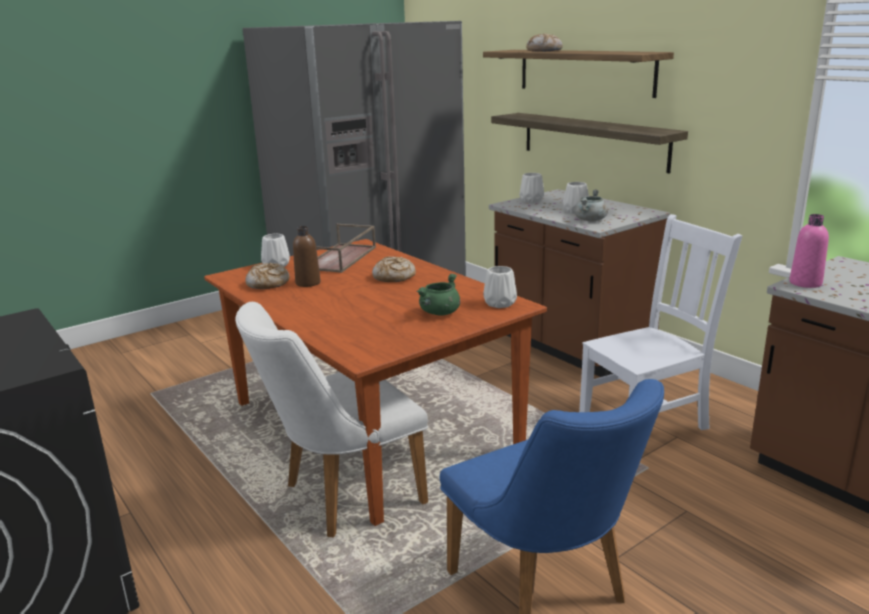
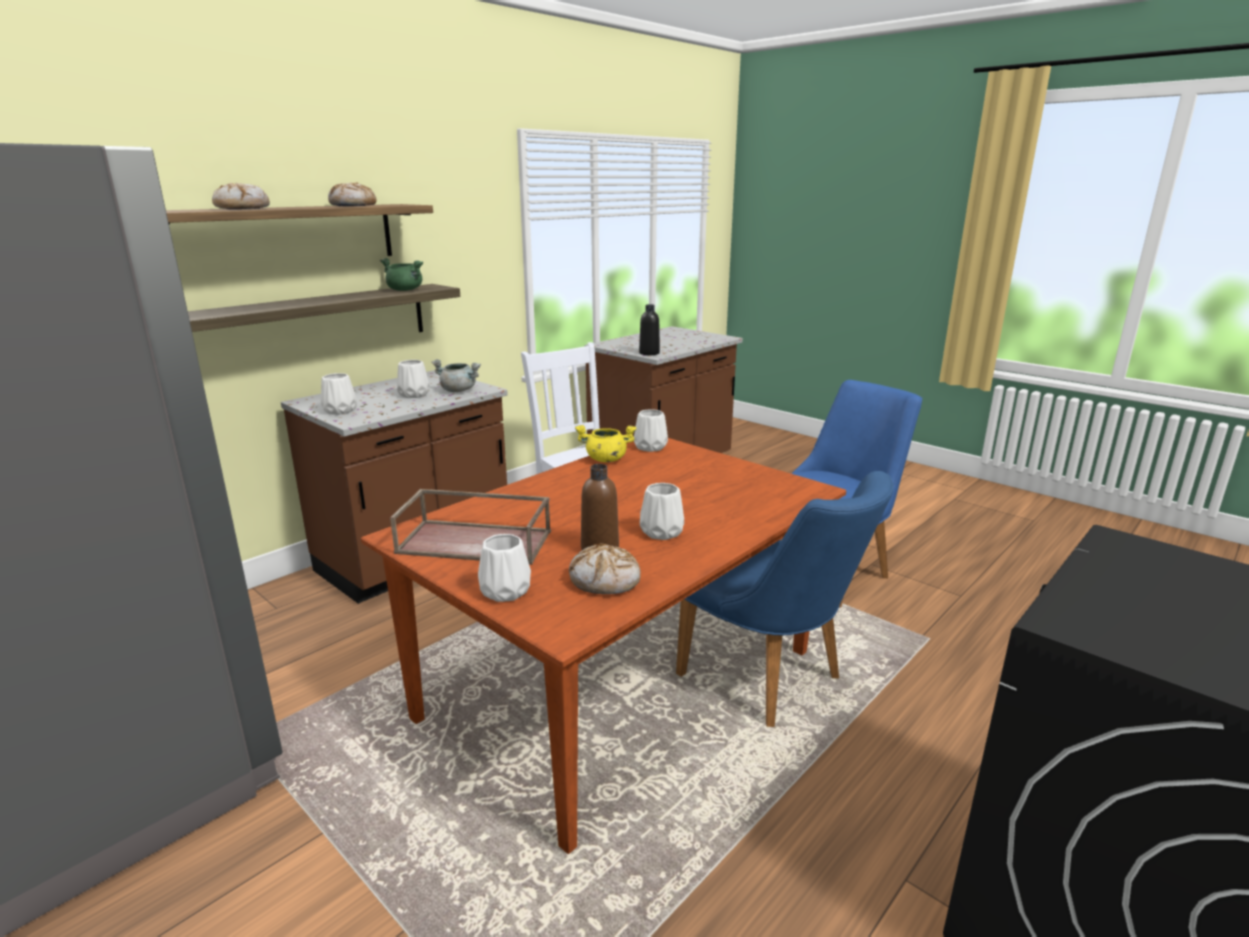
camera: 100 degrees left, 0 degrees up
(318, 299) = (662, 532): none -> white vase
(341, 497) = (772, 682): white chair -> blue chair
(394, 277) = (570, 497): bread -> bread (353, 205)
(440, 313) = (685, 468): green cooking pot -> green cooking pot (405, 290)
(470, 287) = (605, 459): none -> yellow cooking pot
(805, 283) = (649, 353): pink bottle -> black bottle

